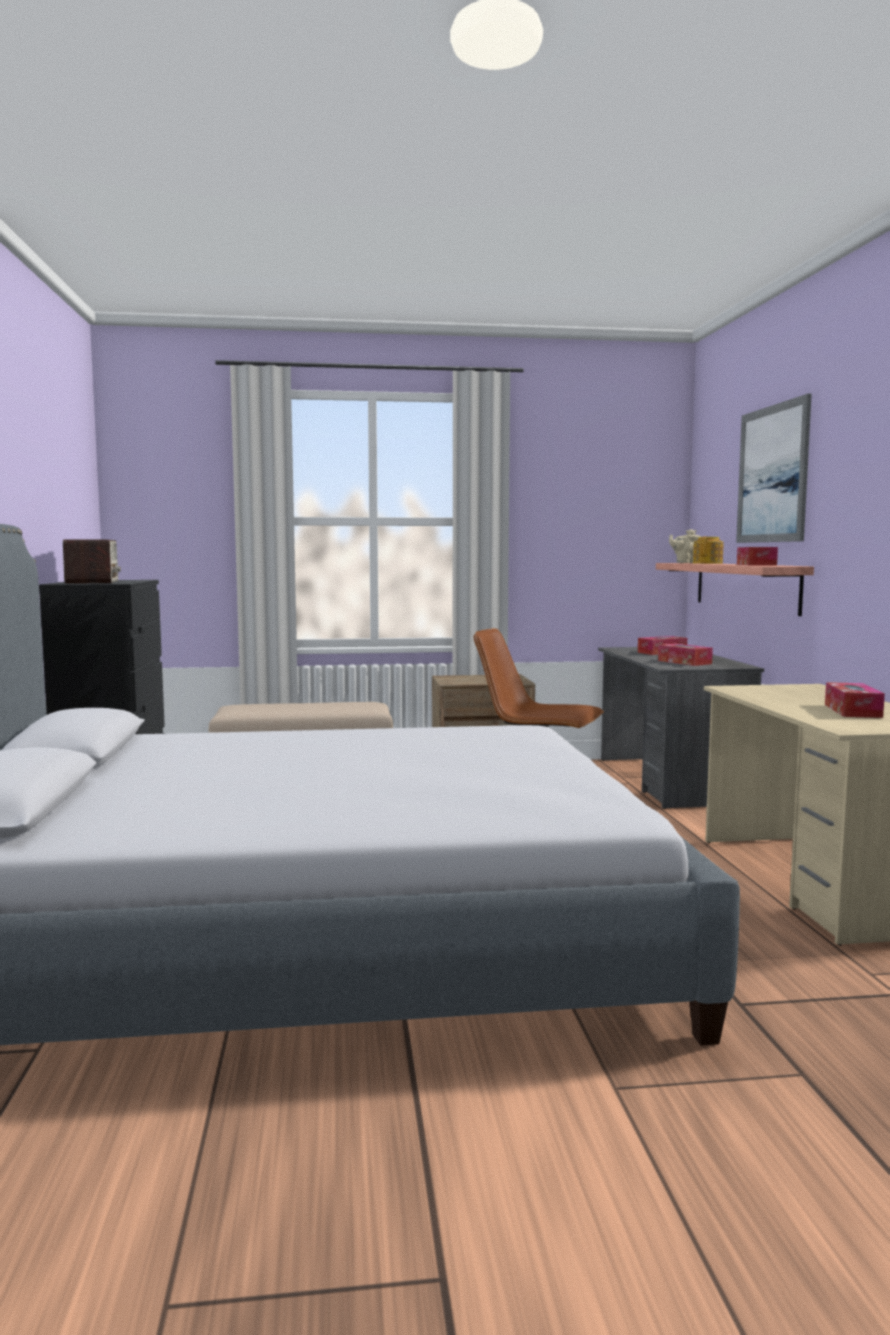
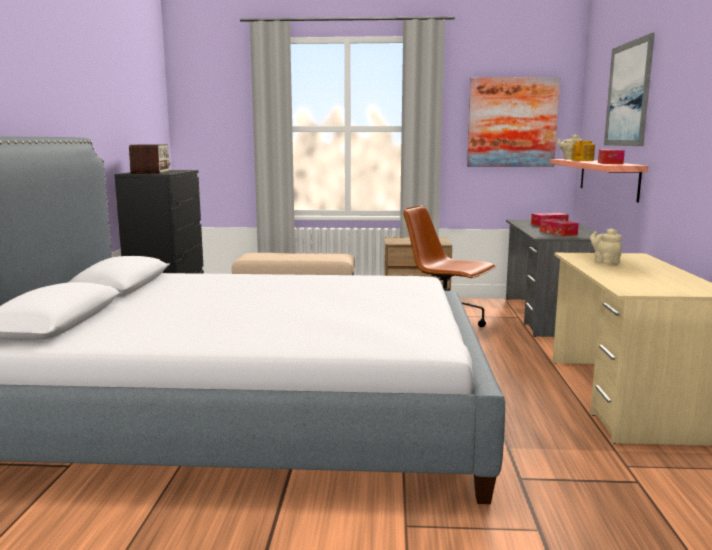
camera: 10 degrees right, 5 degrees up
(601, 514) = (512, 122): none -> picture
(780, 695) = (604, 261): none -> beige teapot
(852, 711) = (647, 276): tissue box -> none

